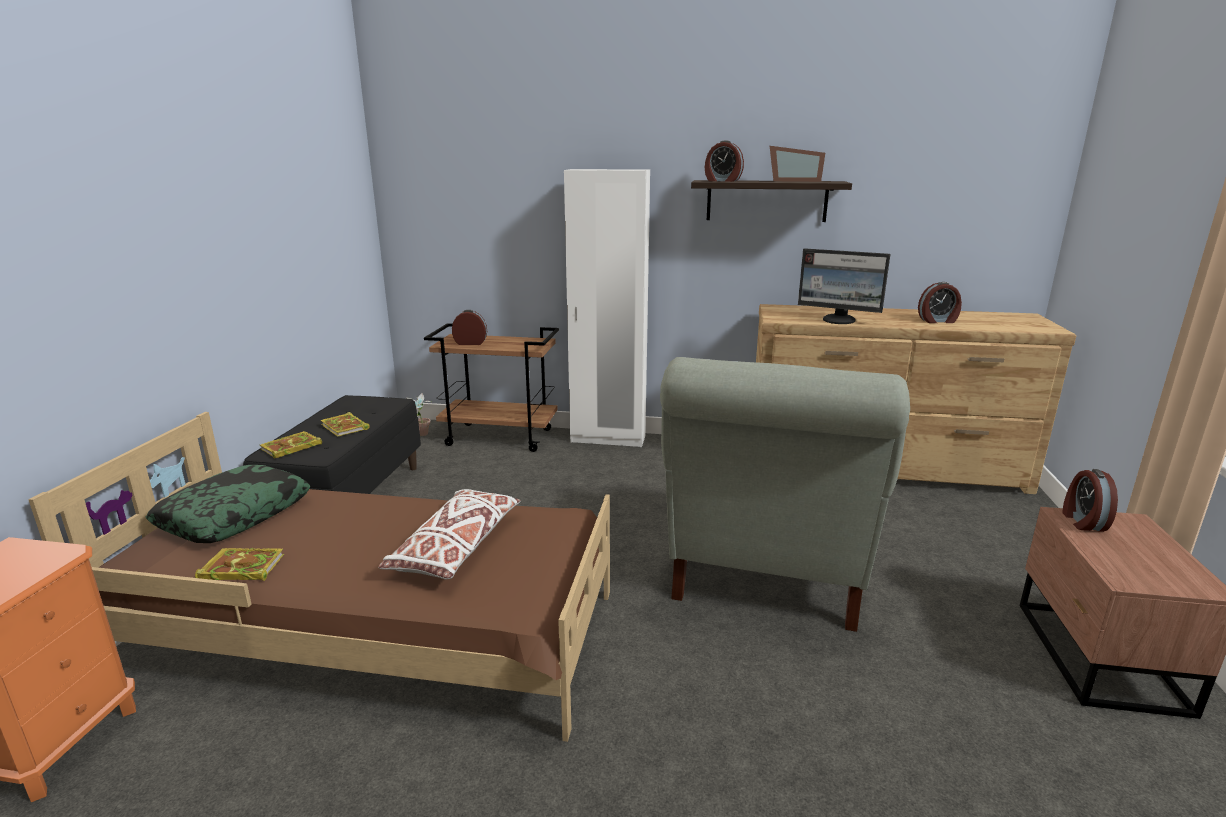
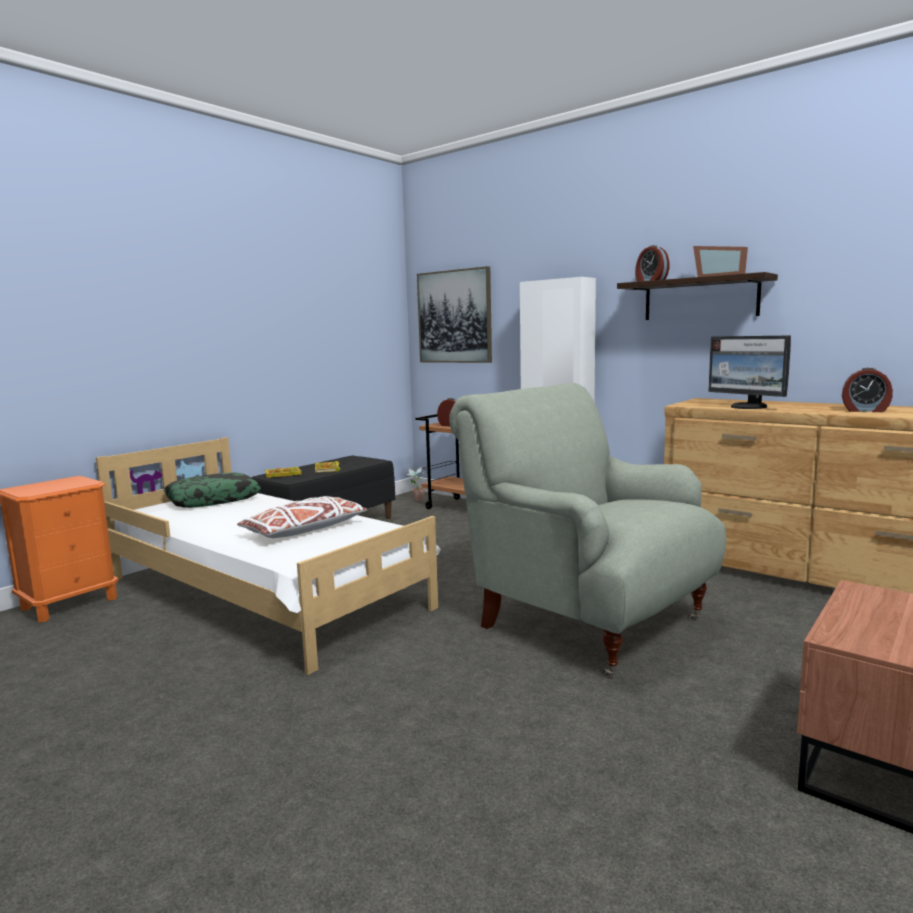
camera: 30 degrees right, 10 degrees down
(240, 568) = (183, 520): book -> none
(375, 629) = (266, 593): brown bed -> white bed
(451, 203) = (454, 317): none -> picture
(767, 570) = (587, 622): grey armchair -> grey armchair turned 90 degrees clockwise
(1082, 521) = (873, 596): alarm clock -> none

